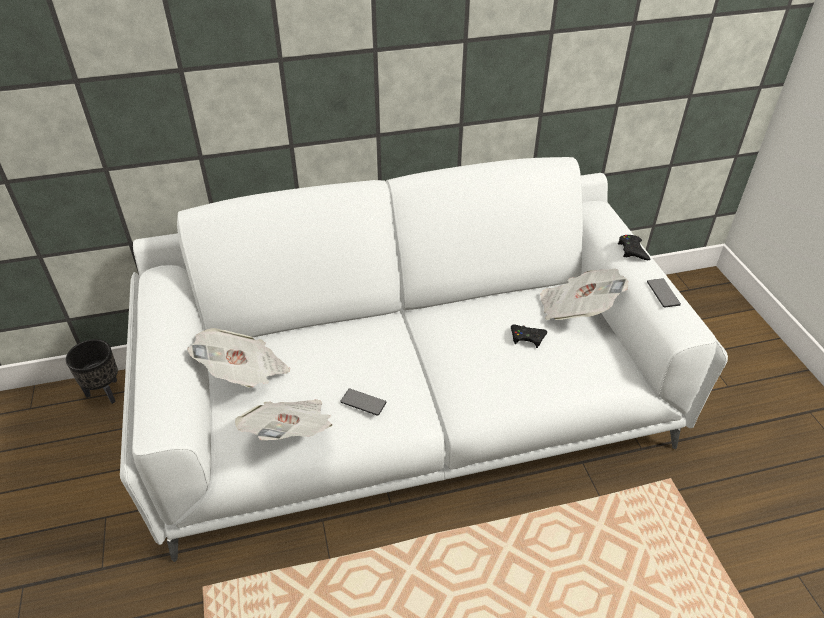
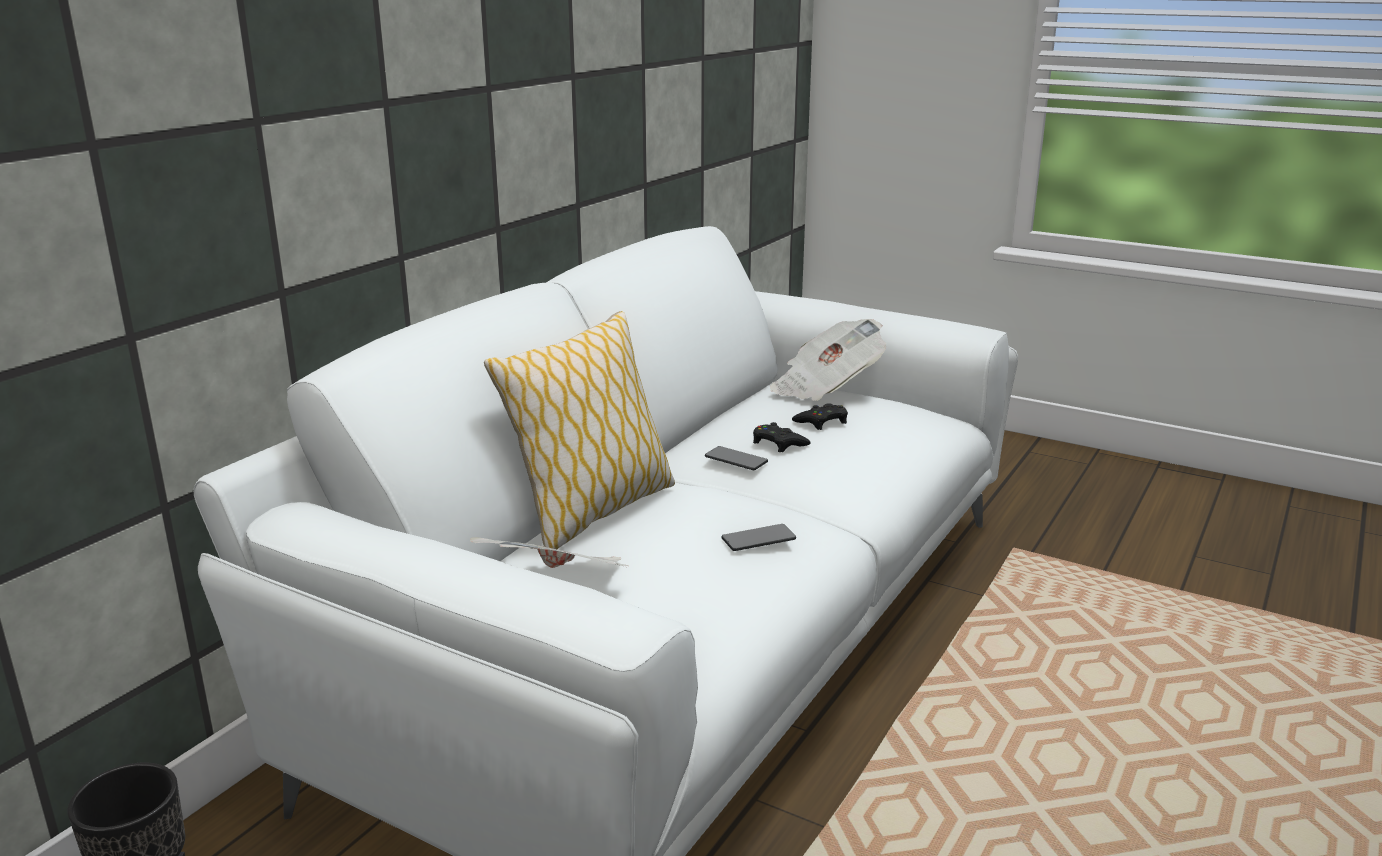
camera: 45 degrees left, 20 degrees down
(291, 433) = (729, 603): newspaper -> none
(328, 330) = (592, 511): none -> pillow
(632, 250) = (835, 302): black game controller -> black game controller (778, 443)
(663, 293) = (915, 317): phone -> phone (736, 459)

